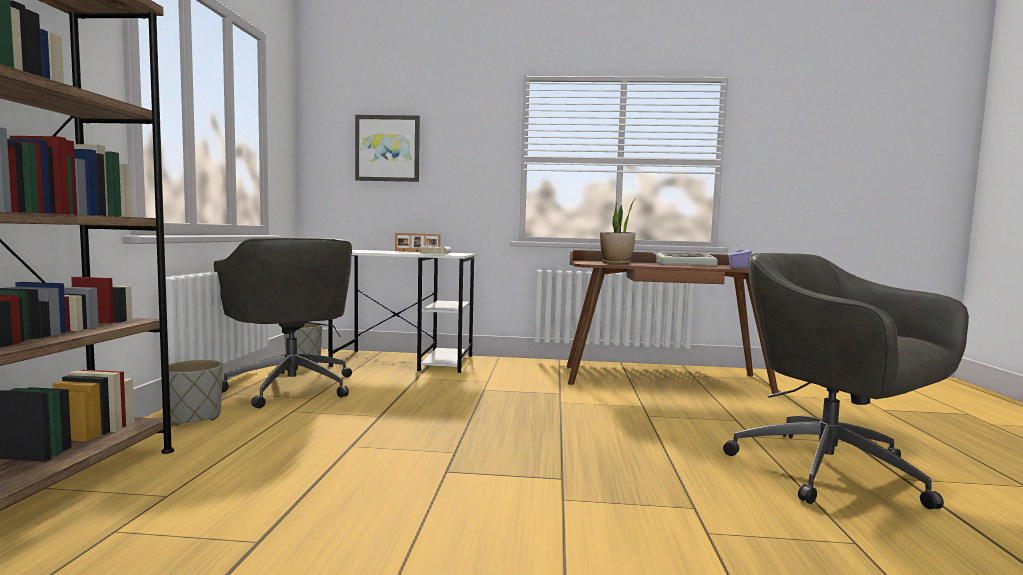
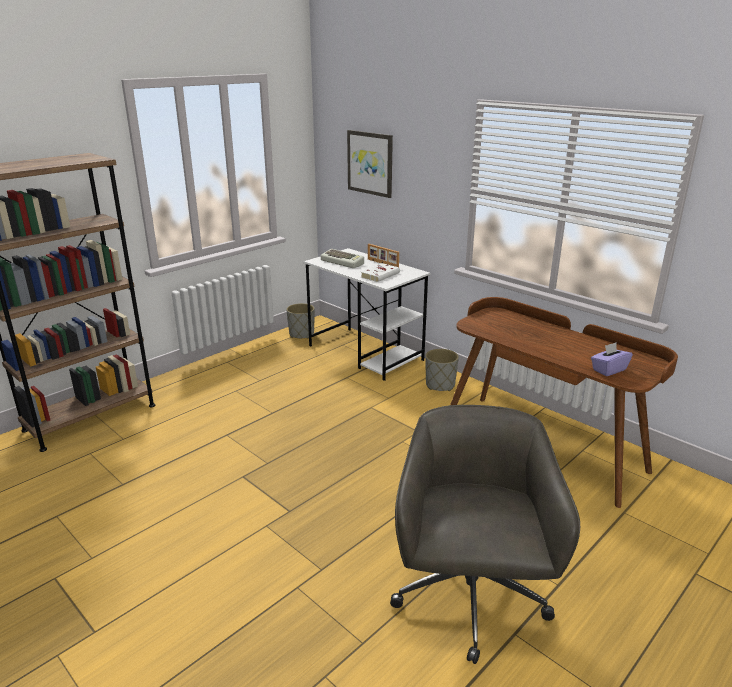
camera: 40 degrees right, 20 degrees up
(195, 417) = (188, 380): grey planter -> grey planter (440, 385)
(291, 386) = (262, 364): grey office chair -> none
(616, 263) = (500, 329): potted plant -> none
(686, 264) = (577, 345): keyboard -> keyboard (343, 262)

